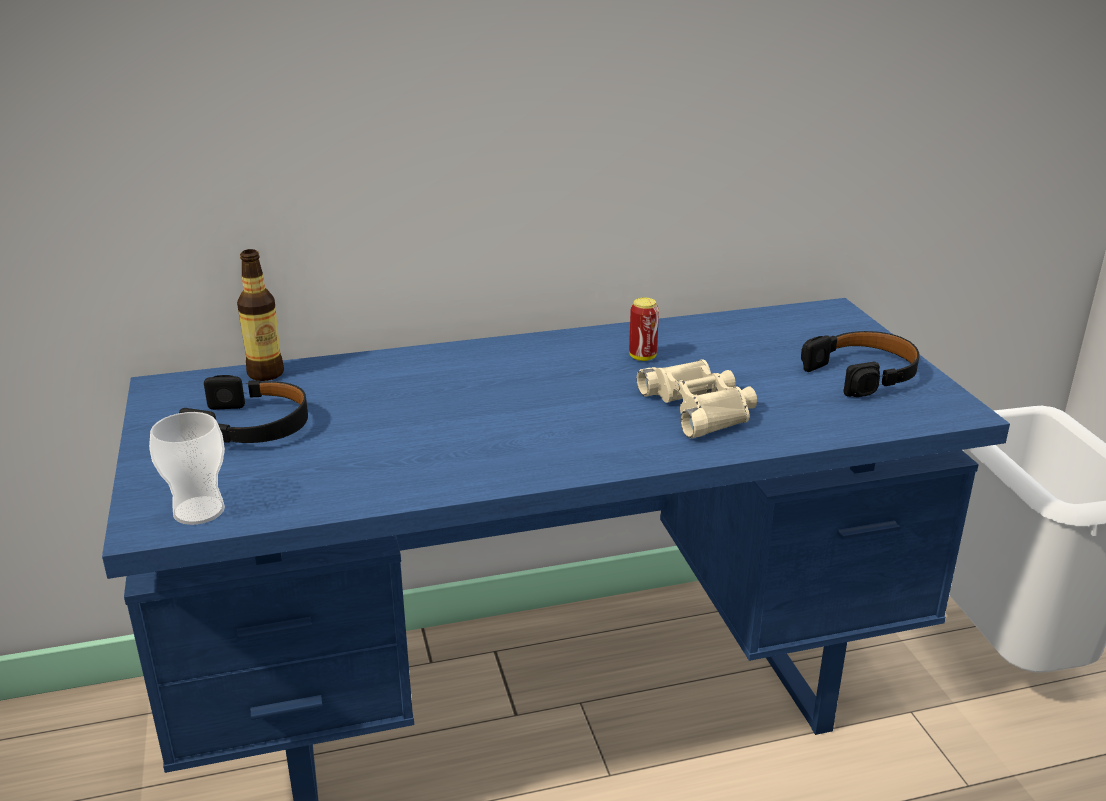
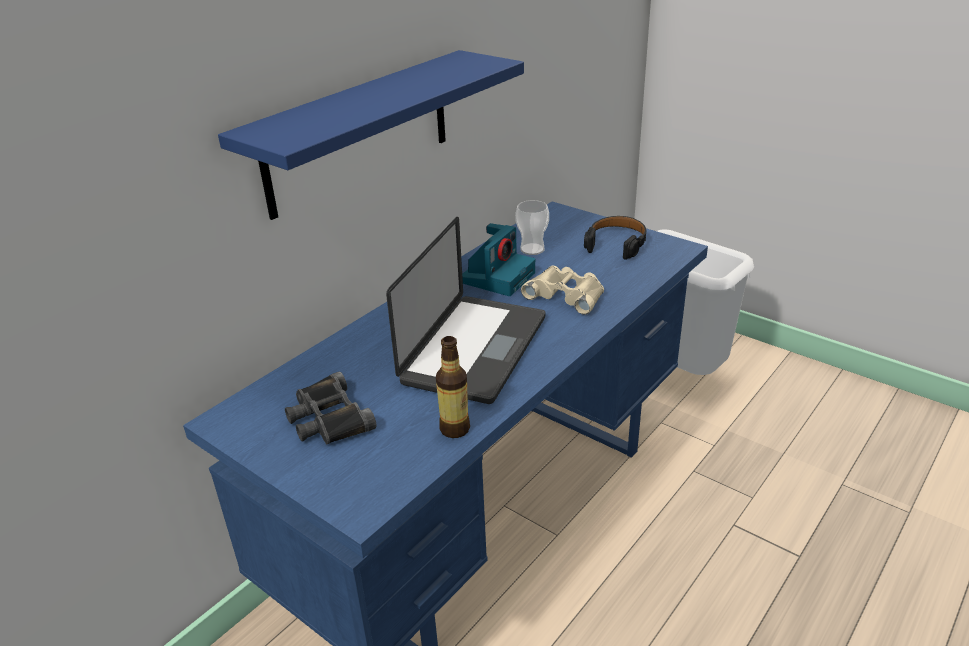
camera: 35 degrees left, 5 degrees up
(199, 511) = (379, 485): cup -> cup (532, 249)
(251, 426) = (328, 418): black headphones -> black binoculars
(266, 373) = (282, 380): bottle -> bottle (455, 429)
(468, 90) = (359, 132): none -> blue shelf
(497, 423) = (475, 349): none -> laptop
(642, 357) = (497, 276): can -> camera

